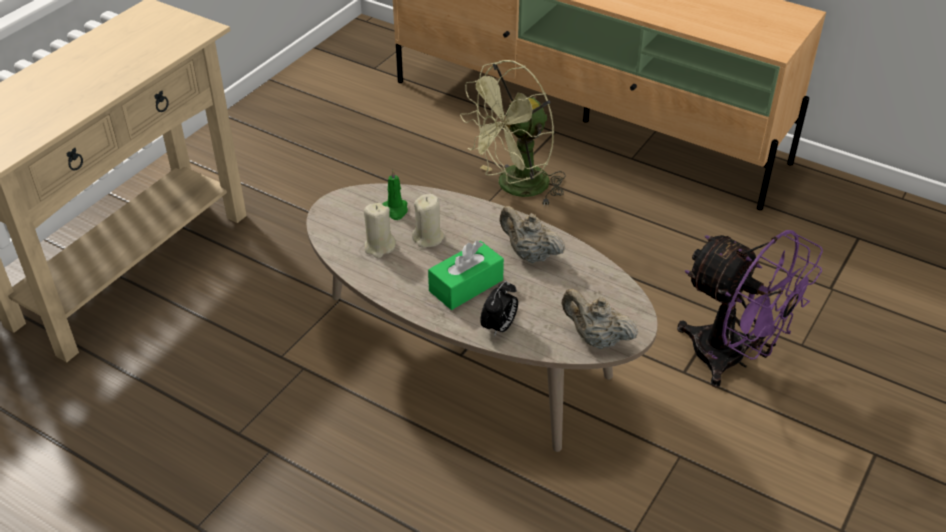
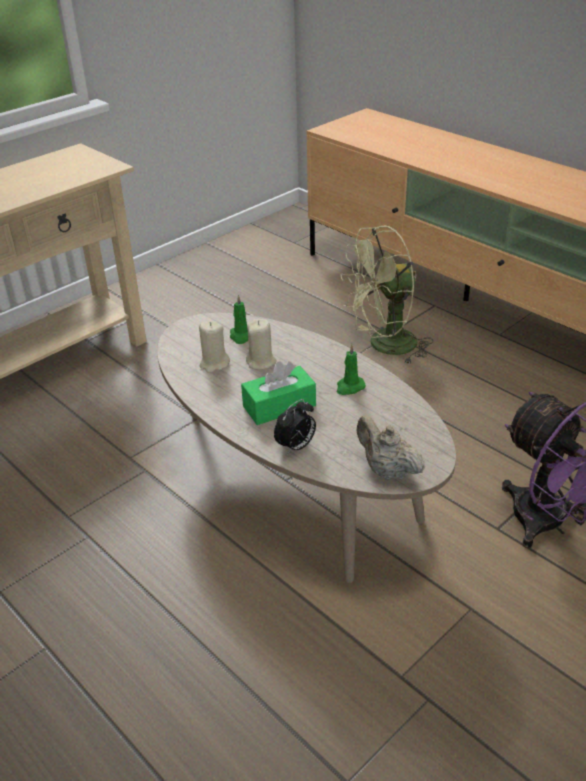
camera: 15 degrees right, 5 degrees down
(530, 254) = (349, 387): beige teapot -> green candle

